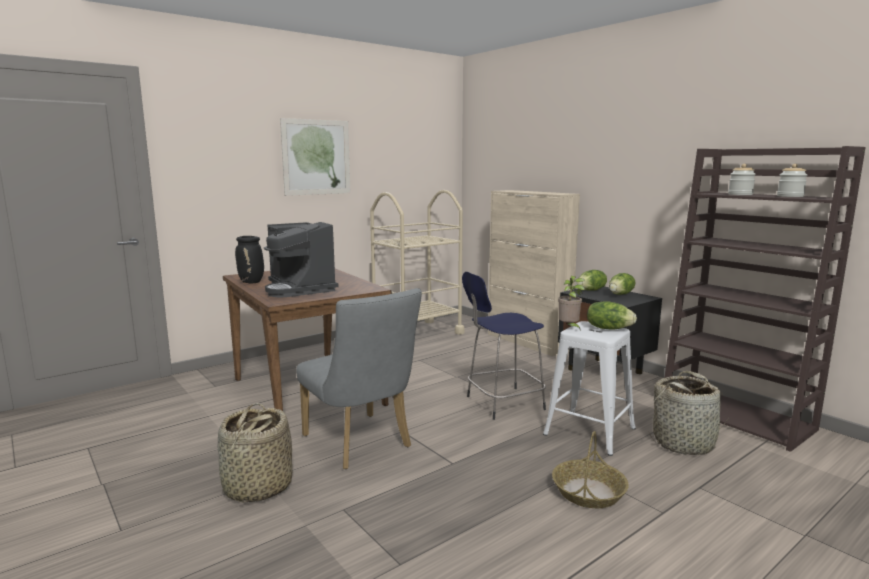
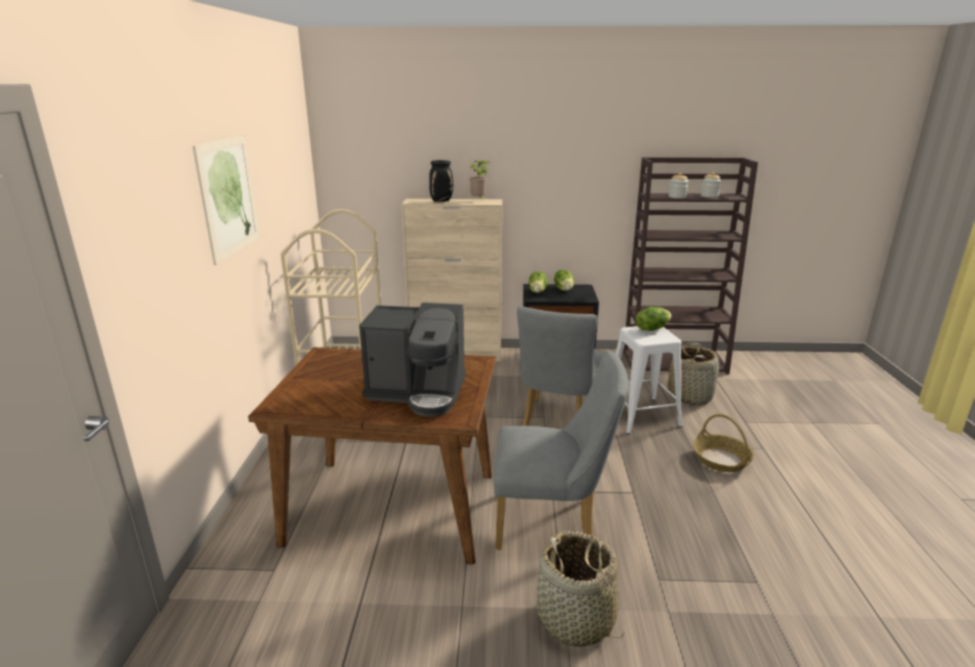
camera: 50 degrees left, 10 degrees up
(252, 282) = (332, 408): black vase -> black vase (442, 201)
(502, 403) = (557, 423): blue stool -> grey chair
(569, 328) = (635, 339): potted plant -> potted plant (479, 201)

